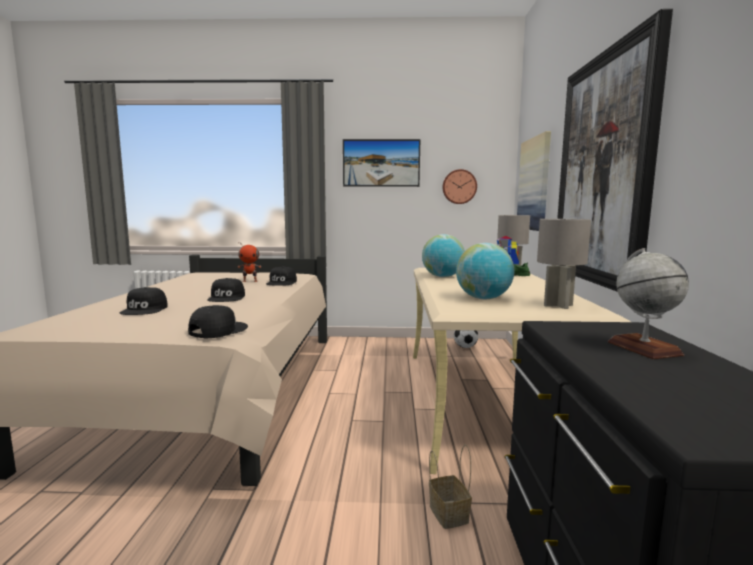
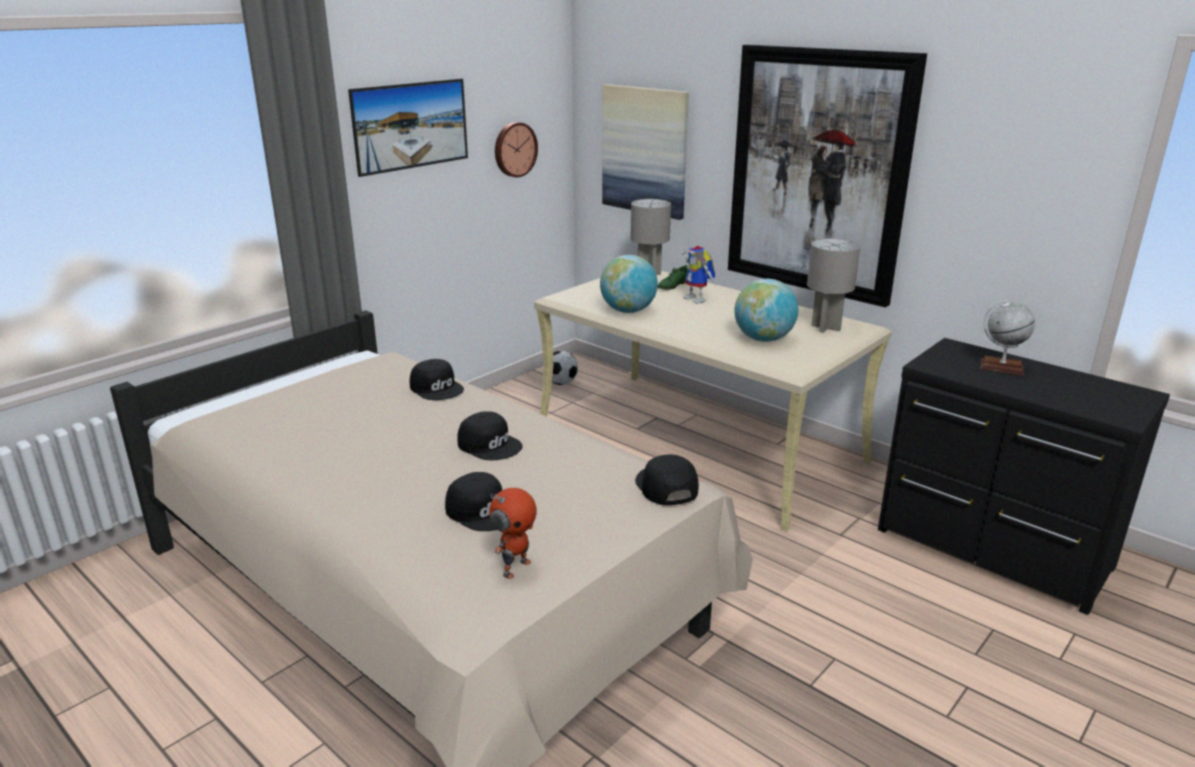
camera: 50 degrees left, 15 degrees up
(250, 281) = (384, 403): toy robot -> toy robot (515, 567)
(447, 513) = (844, 550): basket -> none

